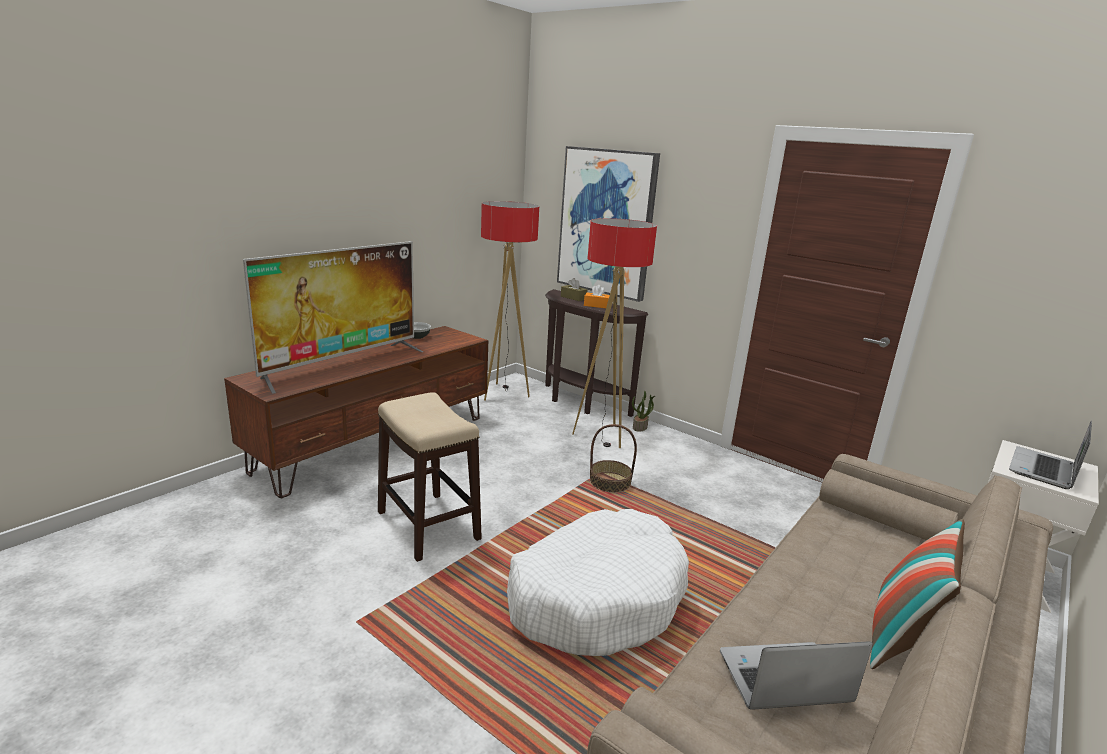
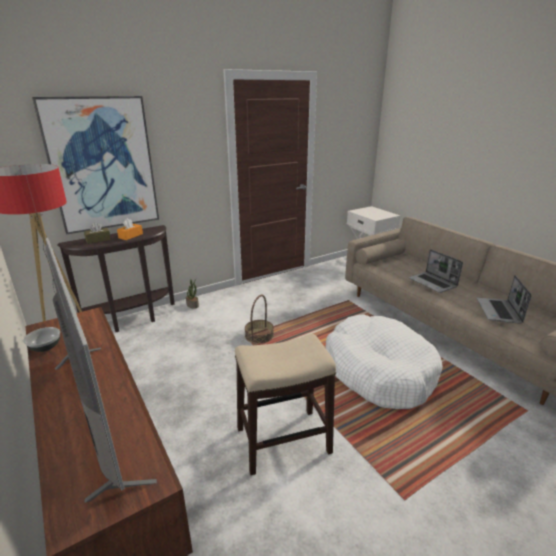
camera: 70 degrees left, 5 degrees up
(602, 436) = (193, 323): floor lamp -> none
(901, 639) = (463, 281): pillow -> none
(1043, 470) = (375, 213): laptop -> laptop (433, 283)

